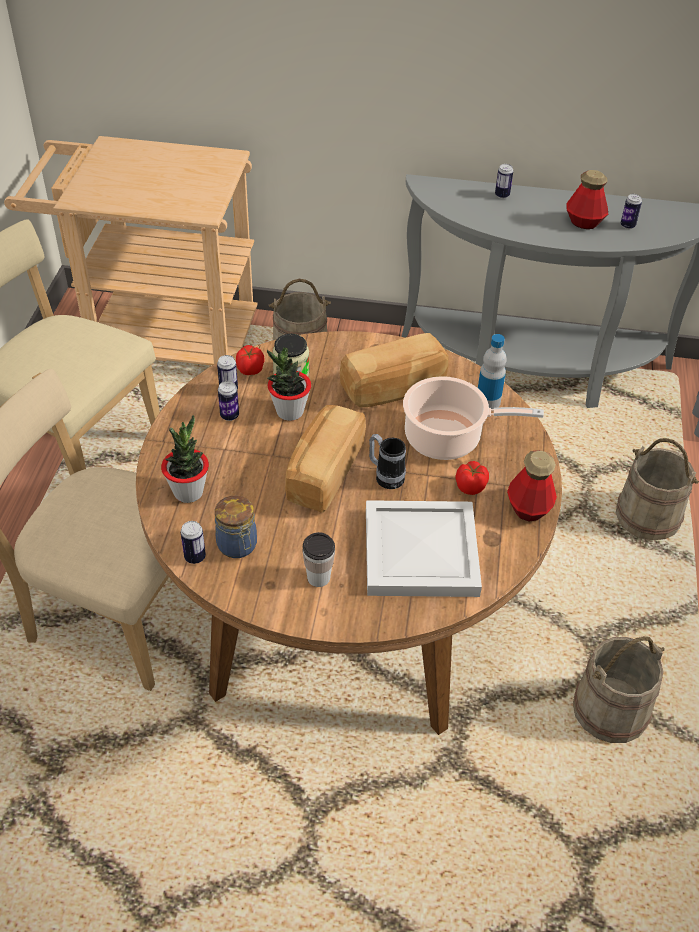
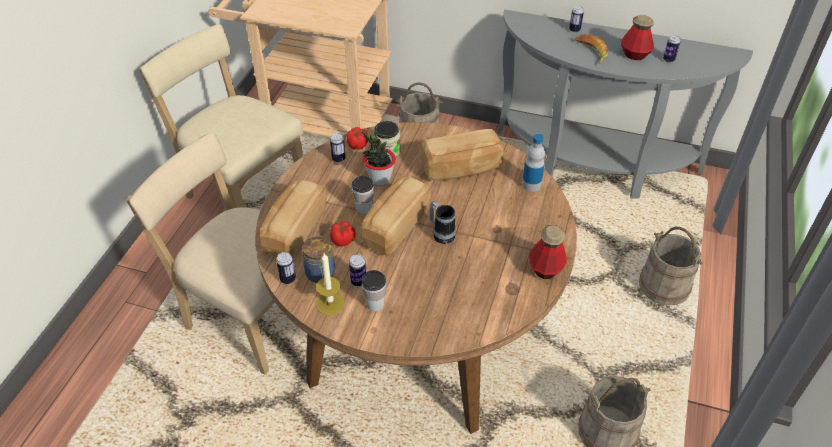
camera: 10 degrees right, 0 degrees up
(188, 492) = (293, 231): potted plant -> bread
(229, 416) = (335, 178): can -> can (358, 281)
(259, 584) = (330, 304): none -> candle
(277, 453) = (364, 208): none -> cup
(419, 550) = (454, 292): white tray -> none
(448, 438) = (495, 210): cooking pot -> none
(471, 486) = (504, 248): tomato -> tomato (343, 240)
(528, 222) = (591, 51): none -> banana

